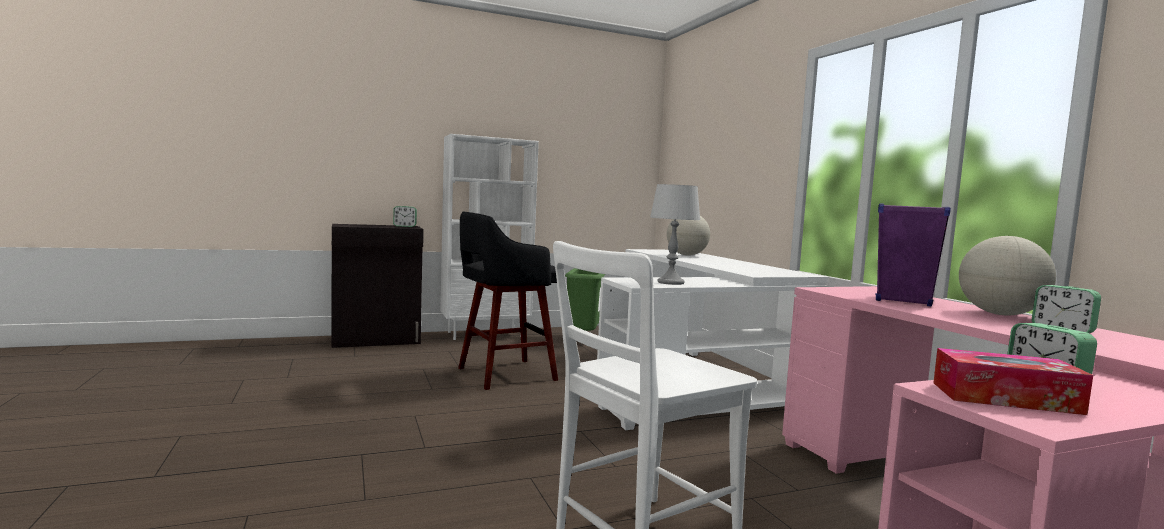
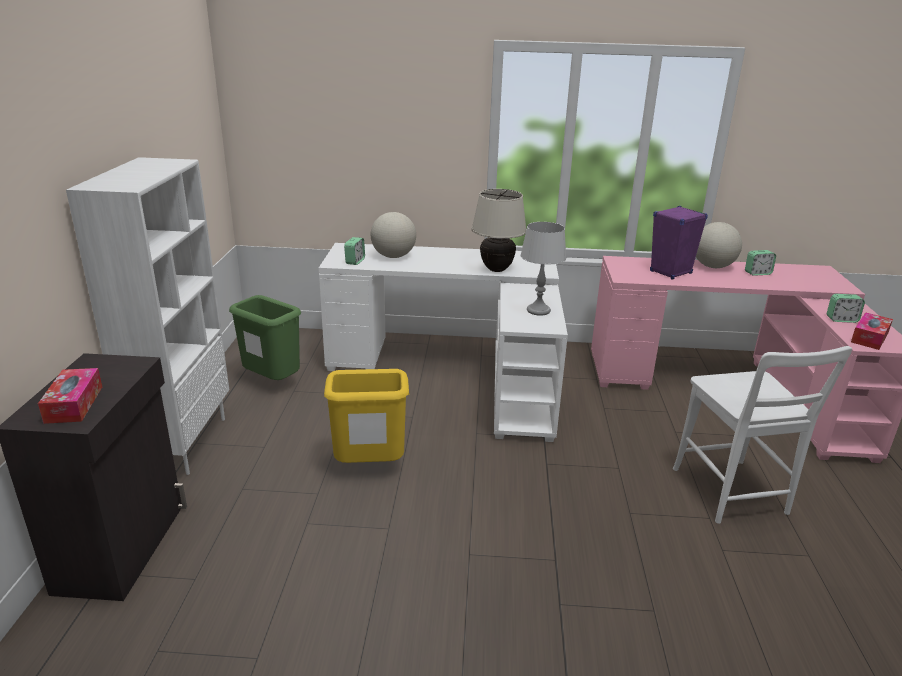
camera: 65 degrees left, 20 degrees up
(360, 225) = (74, 404): none -> tissue box
(405, 226) = (103, 366): alarm clock -> alarm clock (355, 261)
(503, 374) = (369, 468): black stool -> yellow trash can
(726, 267) = (496, 269): none -> beige table lamp

